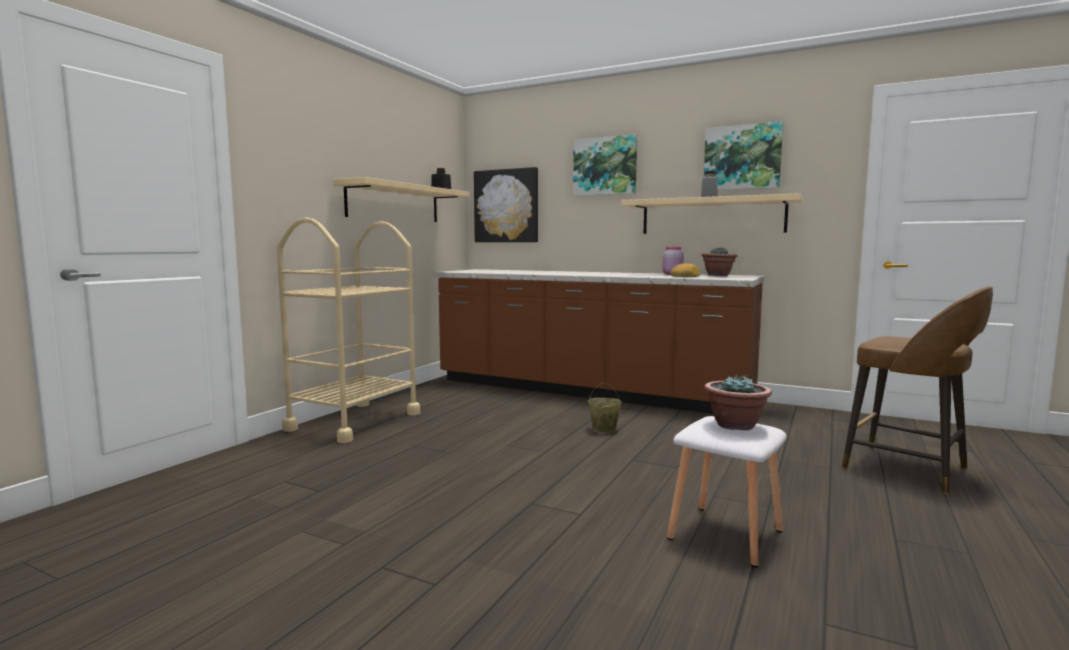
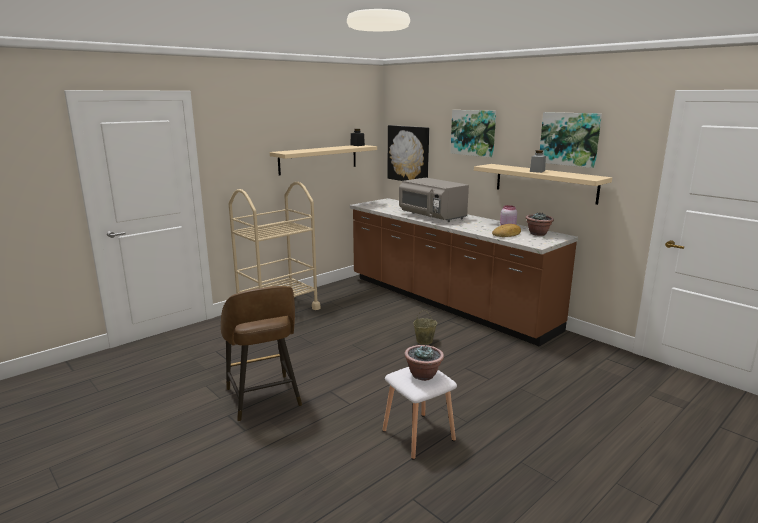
camera: 20 degrees right, 10 degrees up
(564, 273) = (432, 216): none -> grey microwave
(909, 469) = (605, 413): brown stool -> brown stool (263, 398)

